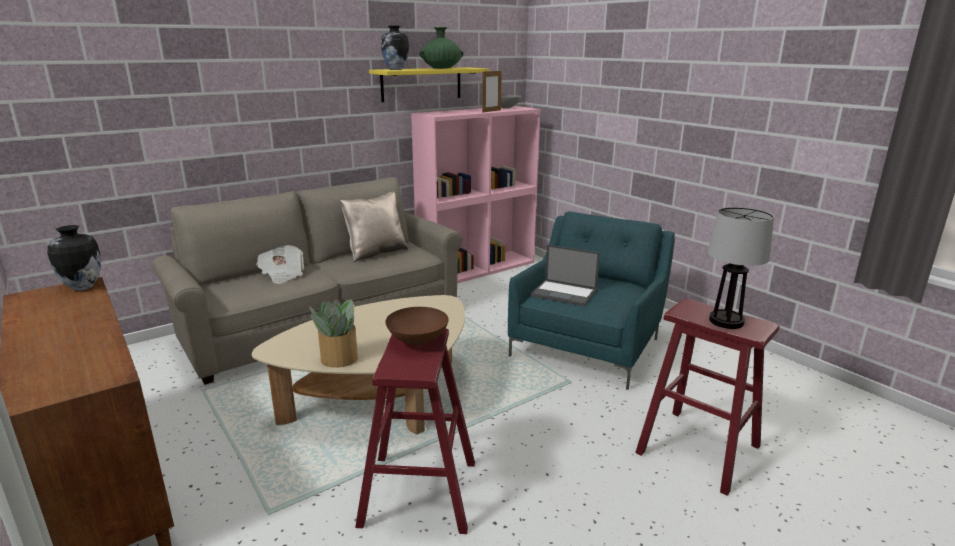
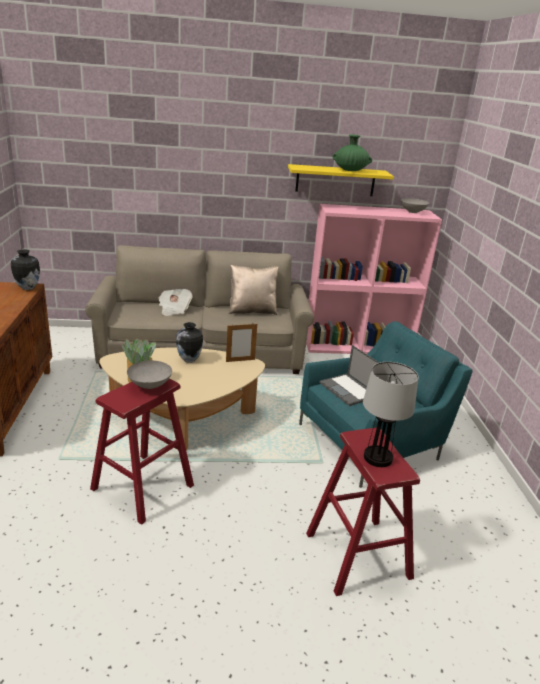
camera: 30 degrees right, 5 degrees up
(395, 69) = (305, 167): vase -> vase (189, 360)
(419, 341) = (150, 385): brown bowl -> grey bowl
(491, 111) = (389, 214): picture frame -> picture frame (240, 360)

